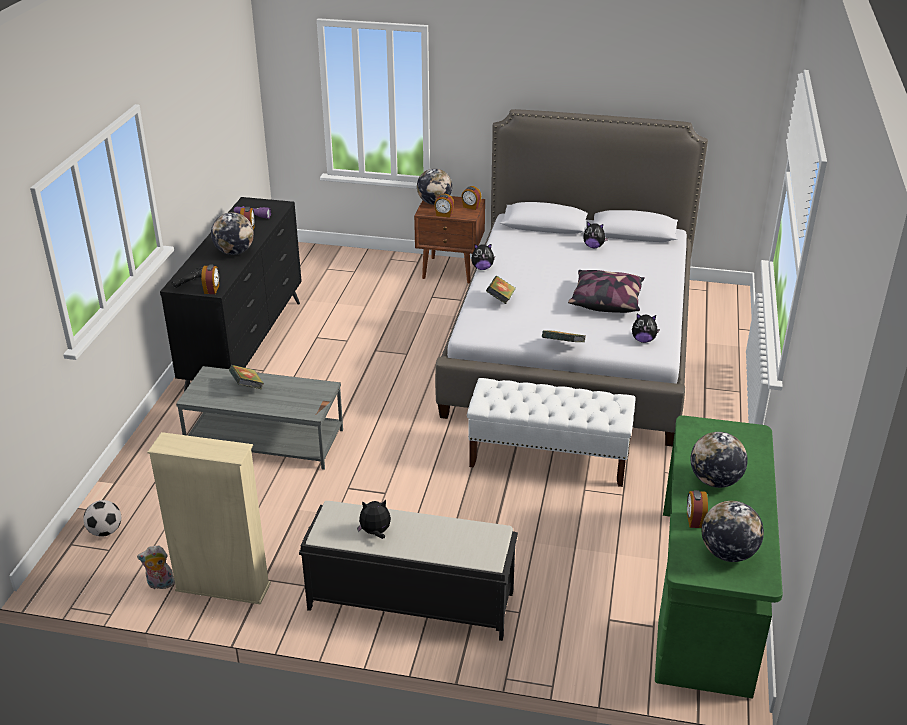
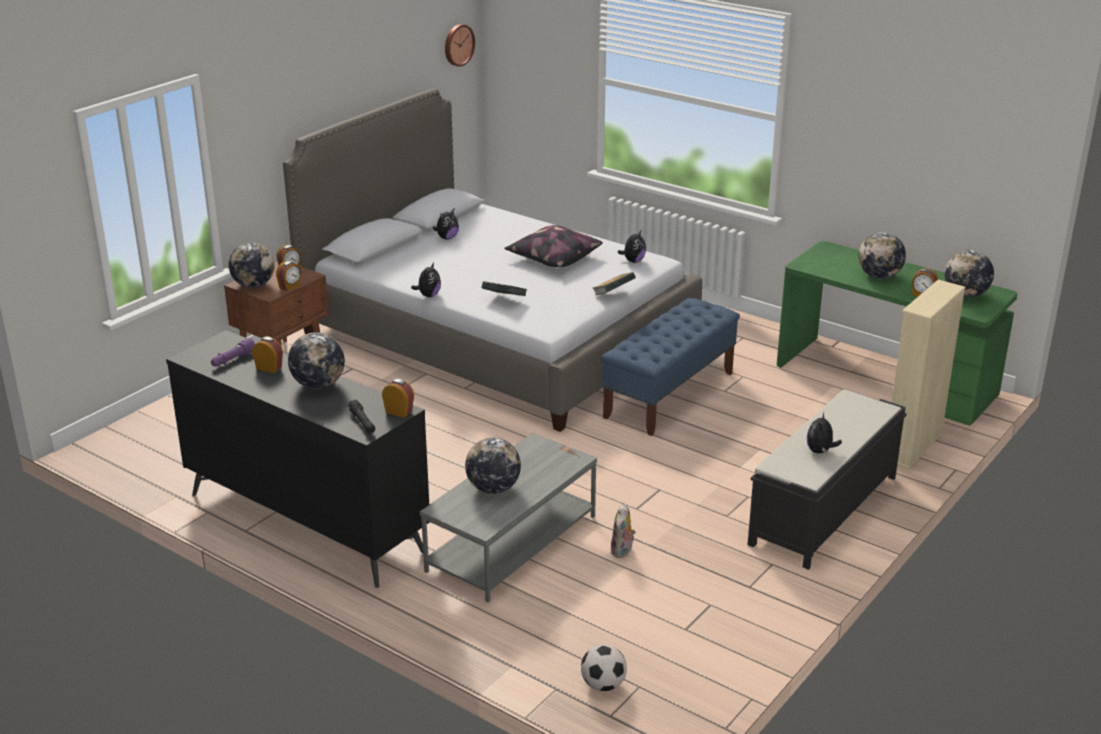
camera: 65 degrees left, 5 degrees down
(160, 585) = (721, 657): plush toy -> plush toy (622, 551)
(223, 587) = (748, 615): beige bookcase -> beige bookcase (912, 446)
(247, 387) = (493, 489): book -> globe
(549, 459) = (669, 394): white bench -> blue bench
(745, 94) = (458, 45): none -> wall clock

